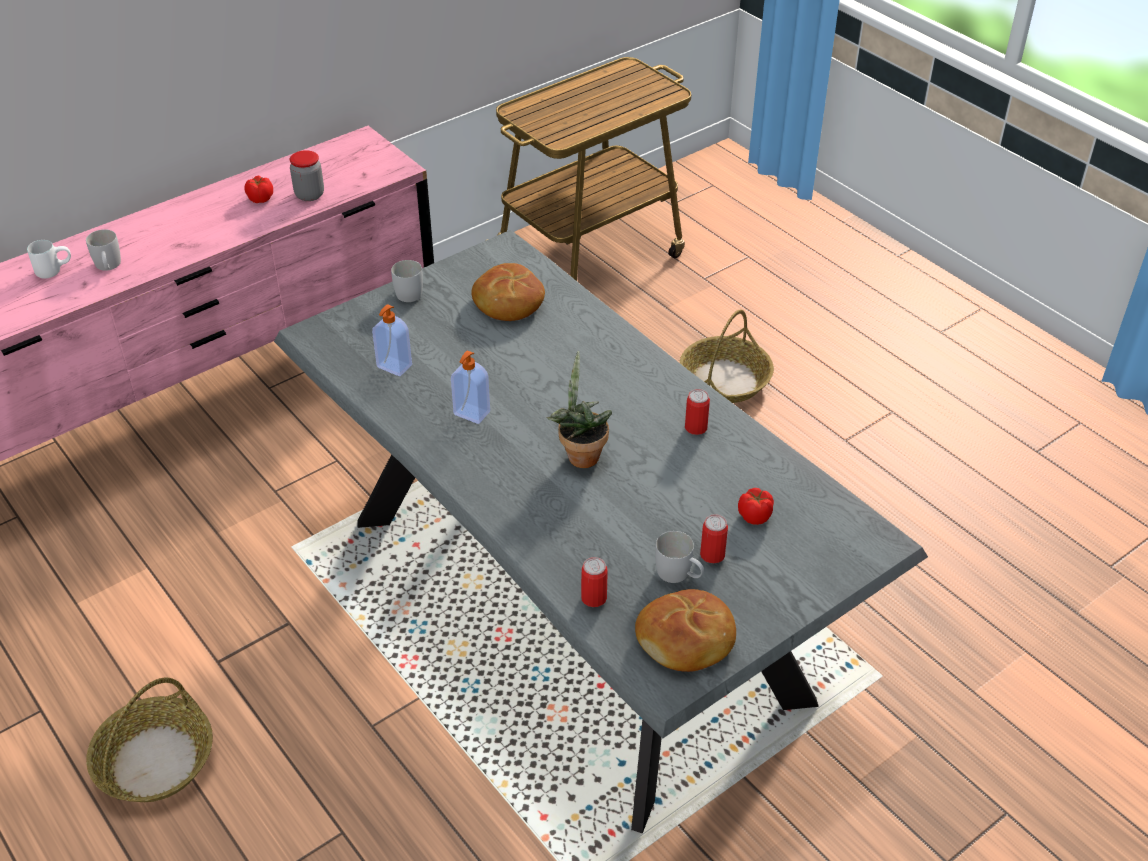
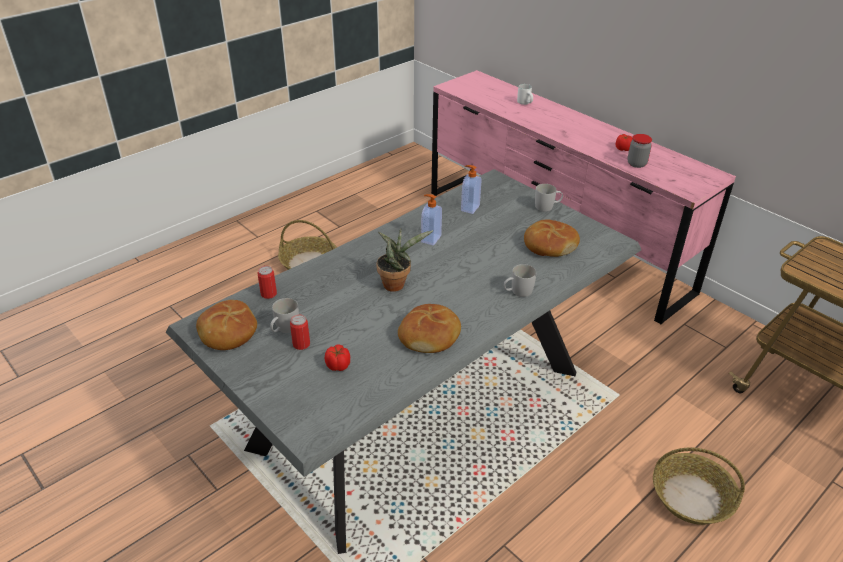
camera: 85 degrees right, 5 degrees down
(108, 267) = (534, 116): white mug -> white mug (517, 292)
(696, 428) = (430, 336): can -> bread

